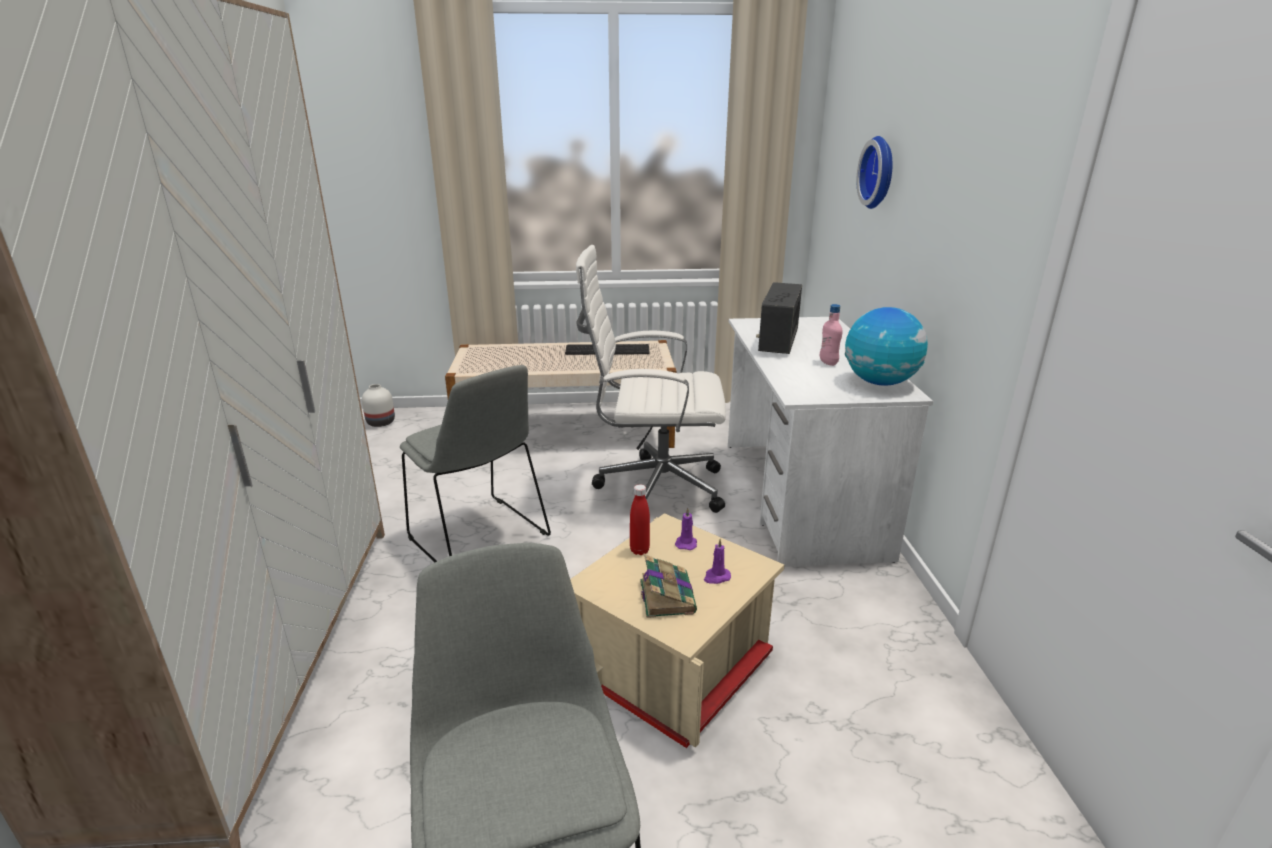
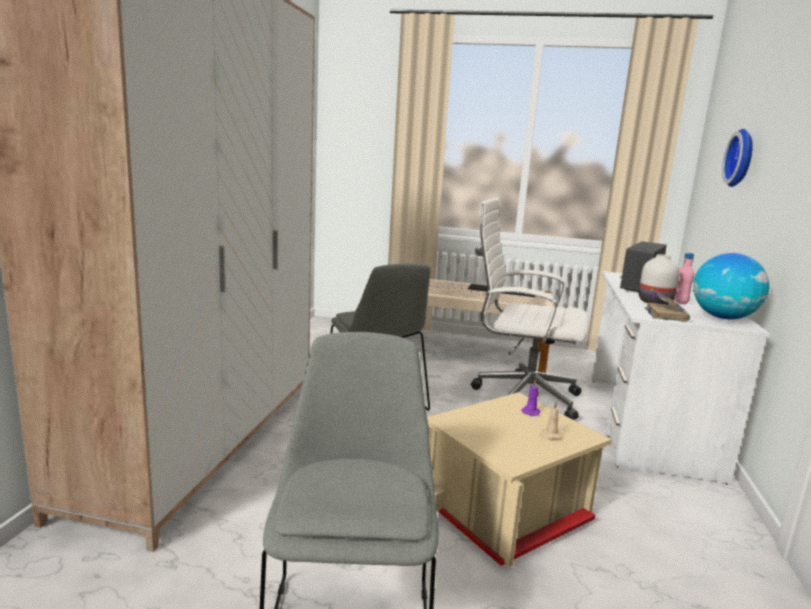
camera: 15 degrees right, 10 degrees down
(380, 423) = (325, 325): white vase -> white vase (655, 302)
(639, 550) = (491, 409): red bottle -> none
(667, 595) = (505, 438): book -> book (665, 314)
(716, 577) = (550, 436): purple candle -> beige candle

